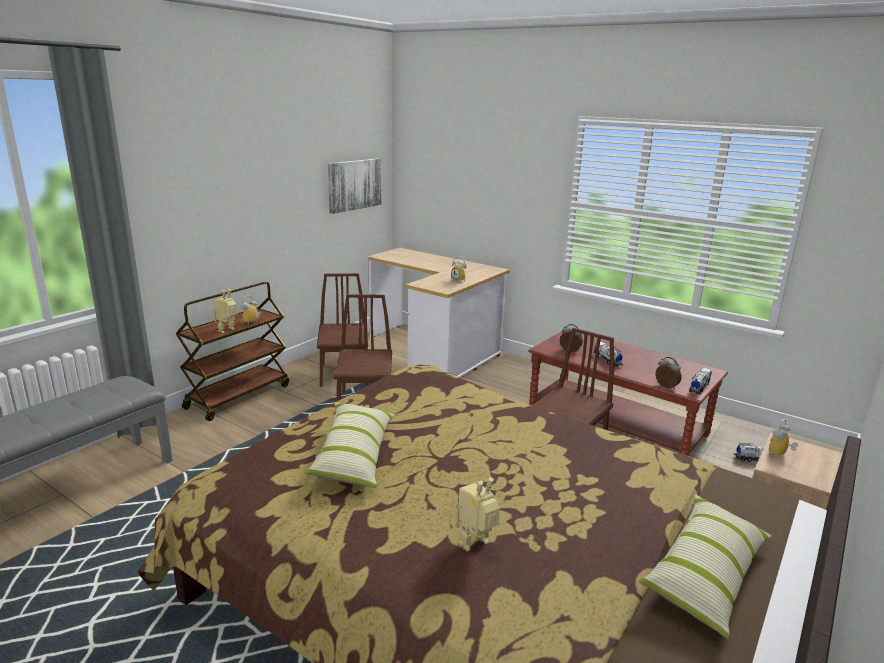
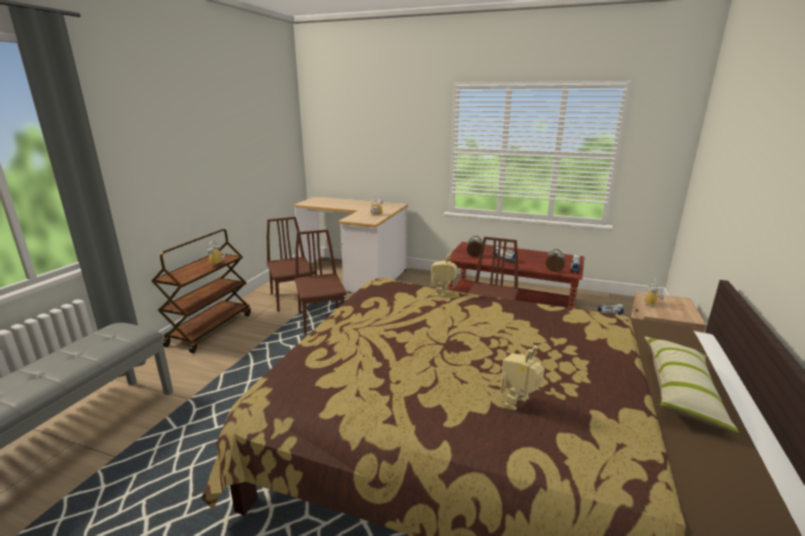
camera: 15 degrees left, 0 degrees up
(228, 330) = (199, 273): toy robot -> toy robot (443, 293)
(354, 184) = (277, 147): picture -> none
(354, 455) = (374, 353): pillow -> none

